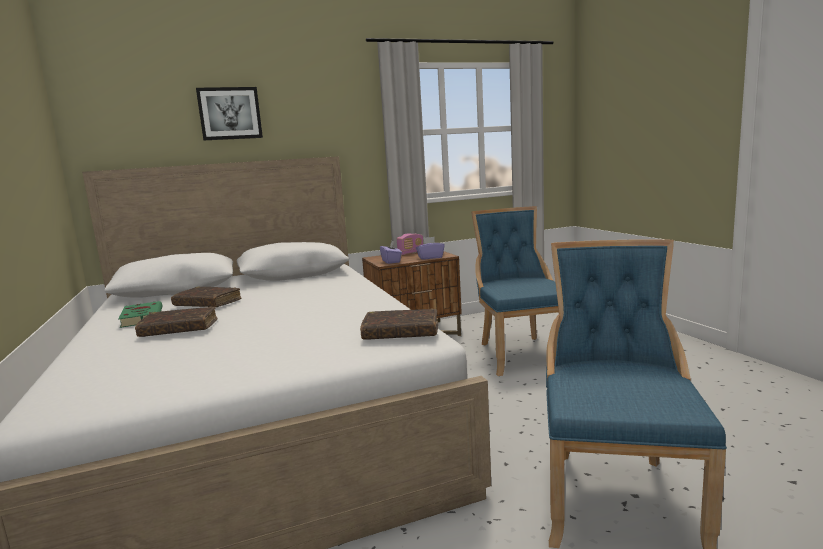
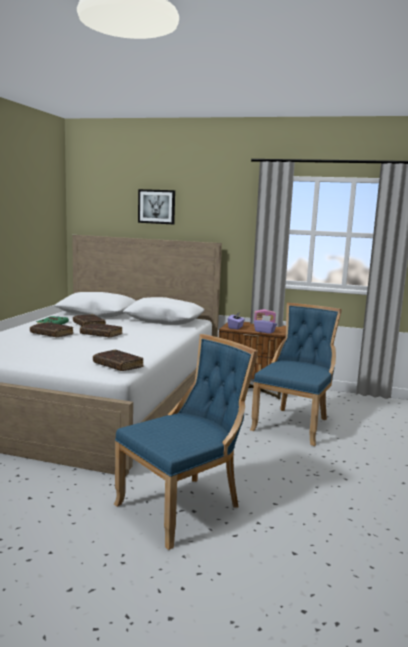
camera: 35 degrees right, 0 degrees up
(260, 308) = (101, 334): none -> brown book

